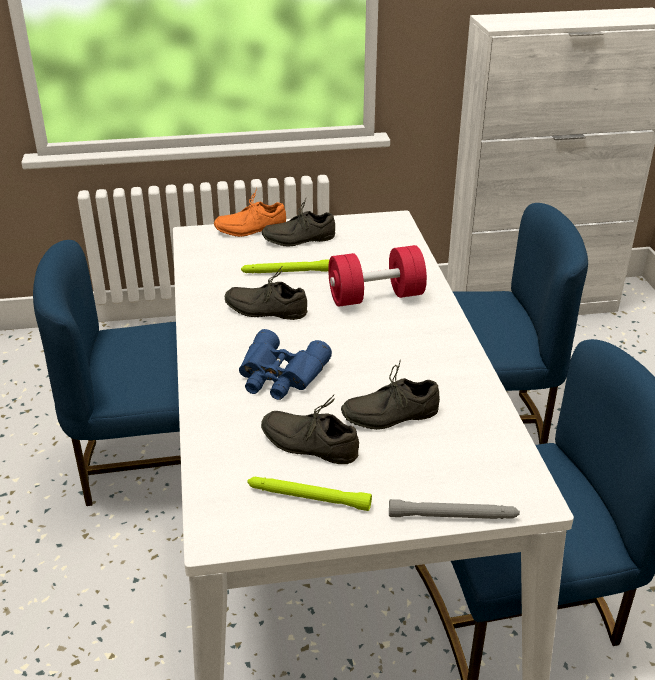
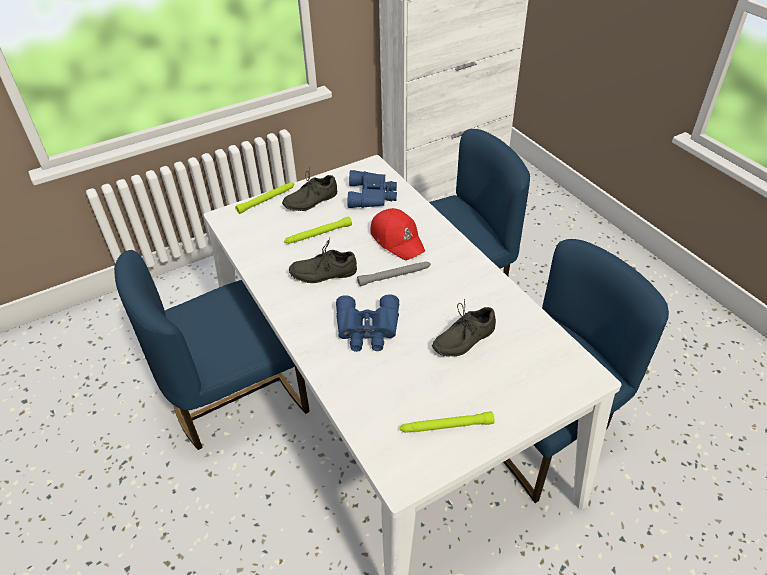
camera: 20 degrees left, 10 degrees up
(250, 228) = (267, 200): orange shoe -> green flashlight
(311, 443) = (422, 380): grey shoe -> none
(375, 248) = (373, 195): none -> blue binoculars
(376, 297) = (397, 239): red dumbbell -> red cap
(453, 516) = (548, 408): grey flashlight -> grey flashlight (394, 276)

